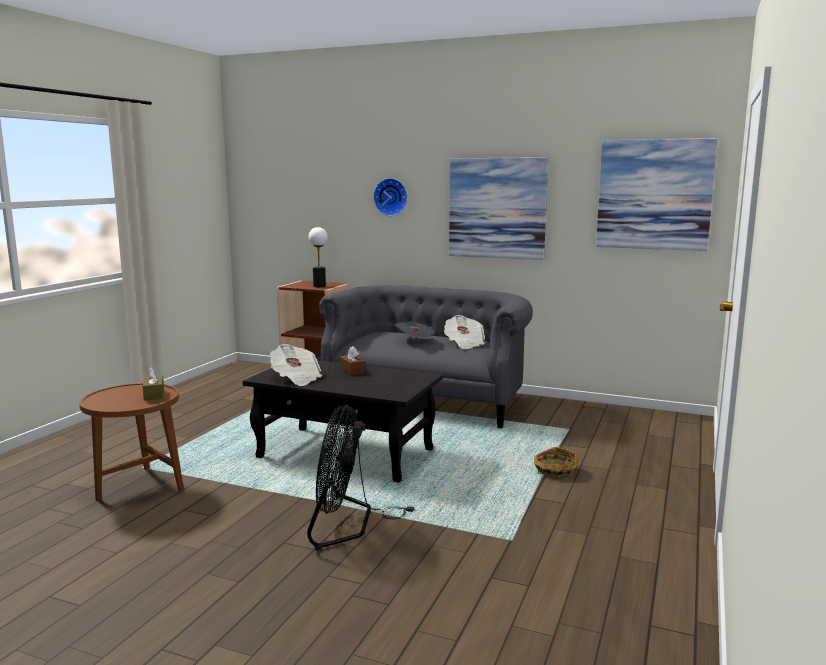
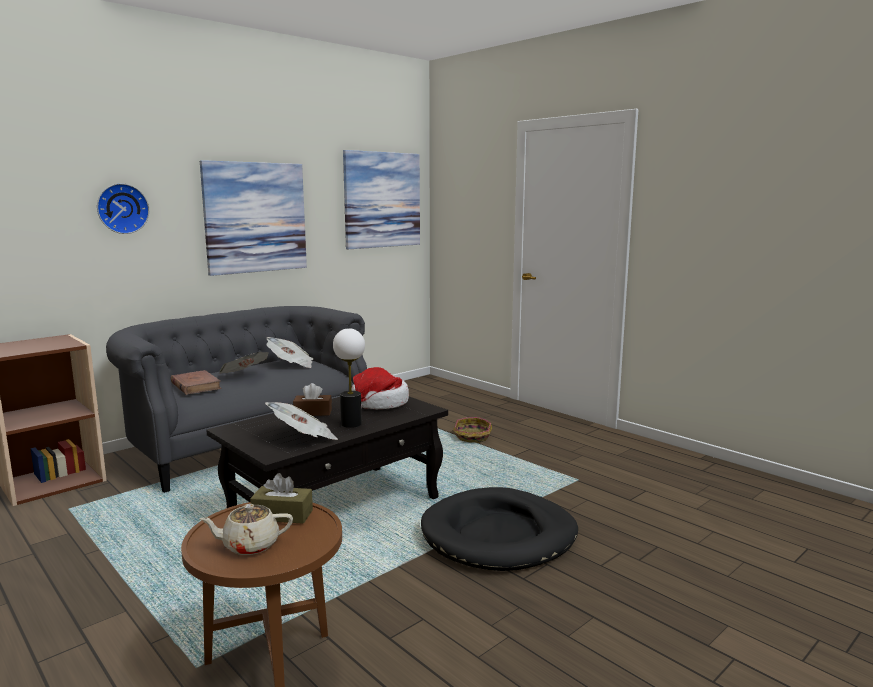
camera: 65 degrees left, 0 degrees up
(117, 397) = (249, 545): none -> beige teapot
(319, 286) = (52, 344): table lamp -> table lamp (351, 424)
(351, 520) = (499, 535): black fan -> black dog bed
(378, 337) = (196, 385): none -> brown book
(394, 381) = (378, 404): none -> hat

